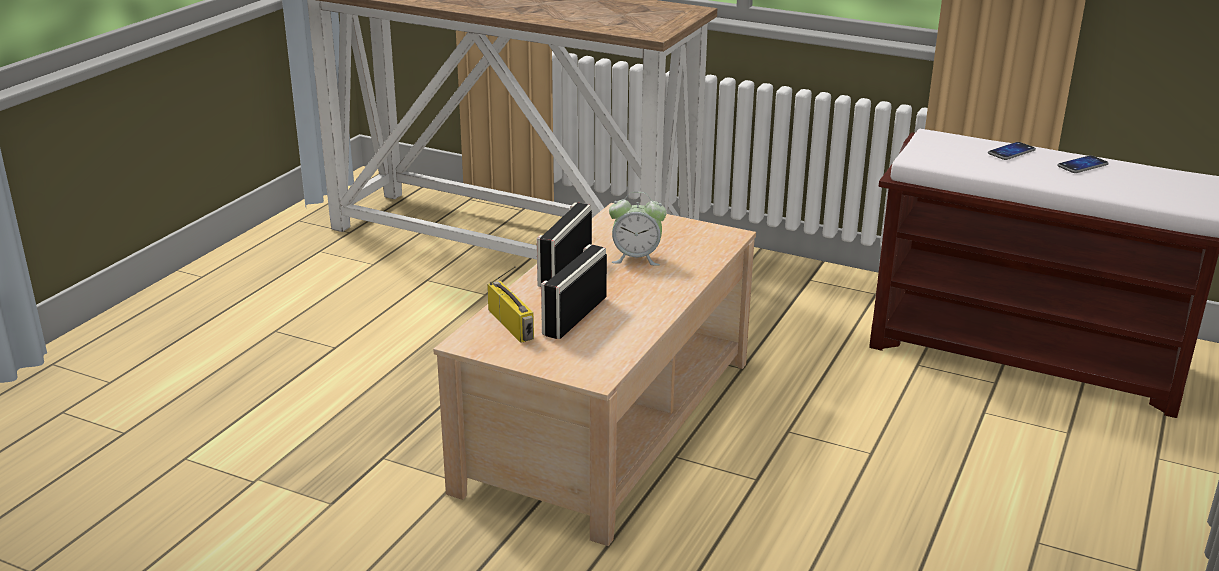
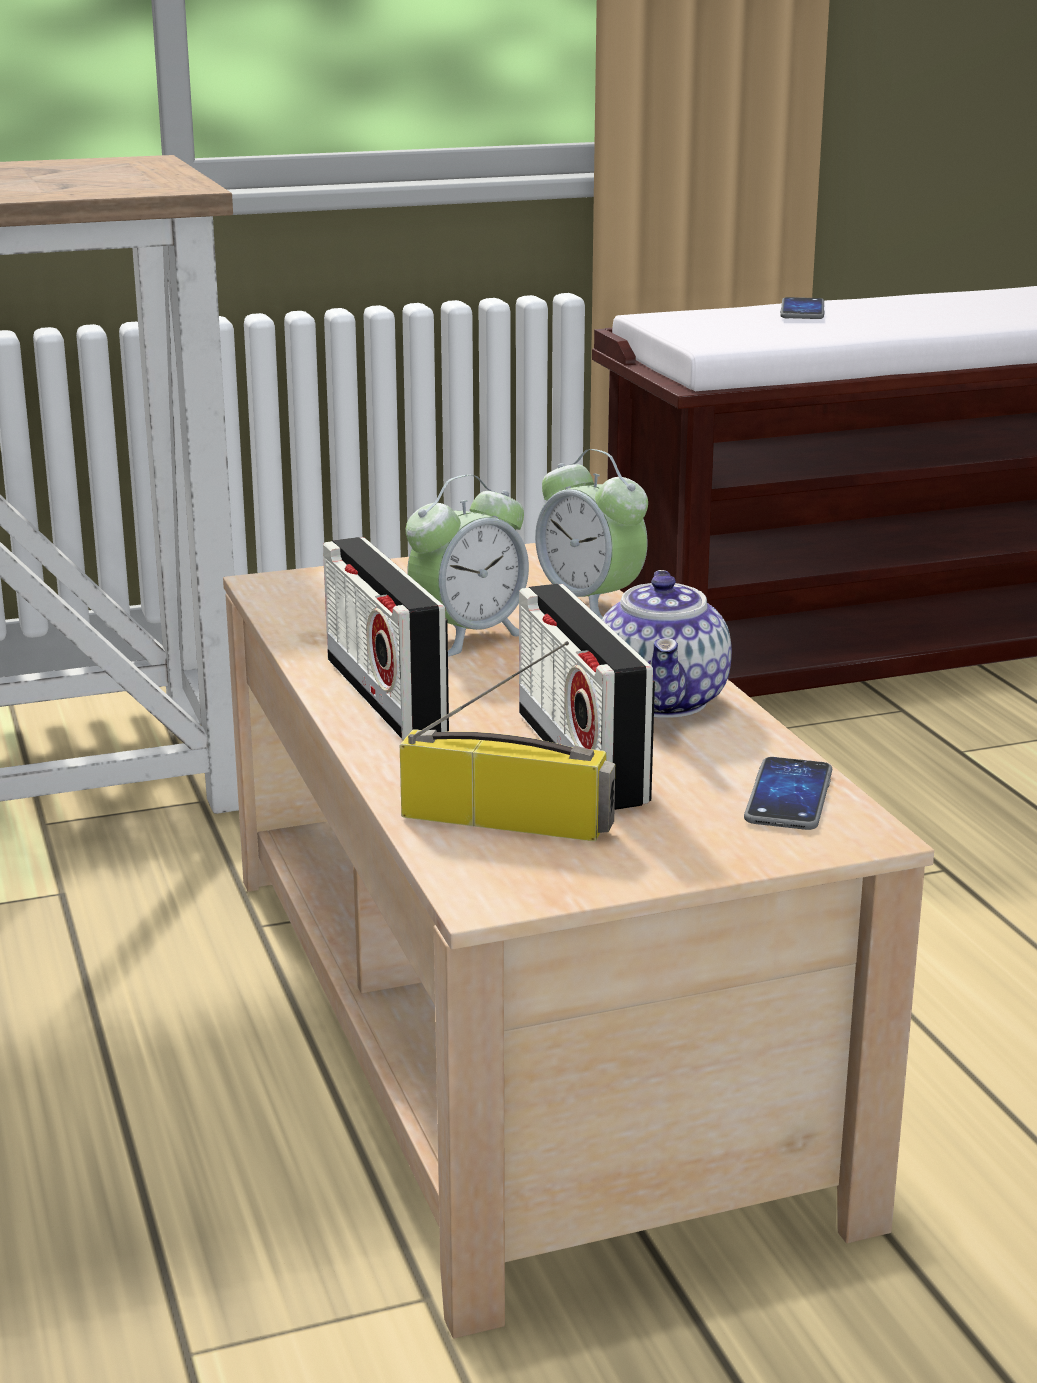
camera: 45 degrees left, 5 degrees down
(642, 309) = (663, 701): none -> teapot
(703, 262) = (589, 603): none -> alarm clock
(1082, 165) = (913, 305): phone -> phone (789, 796)

